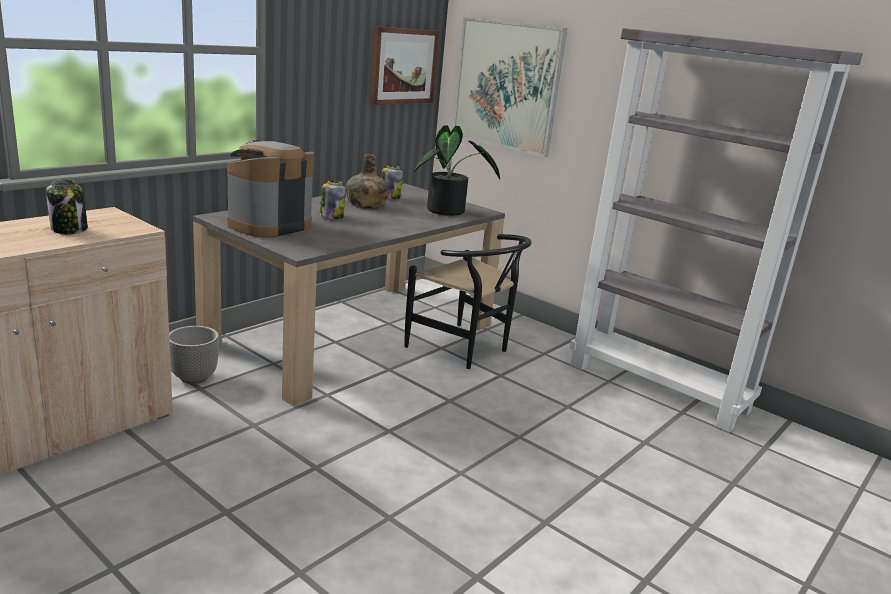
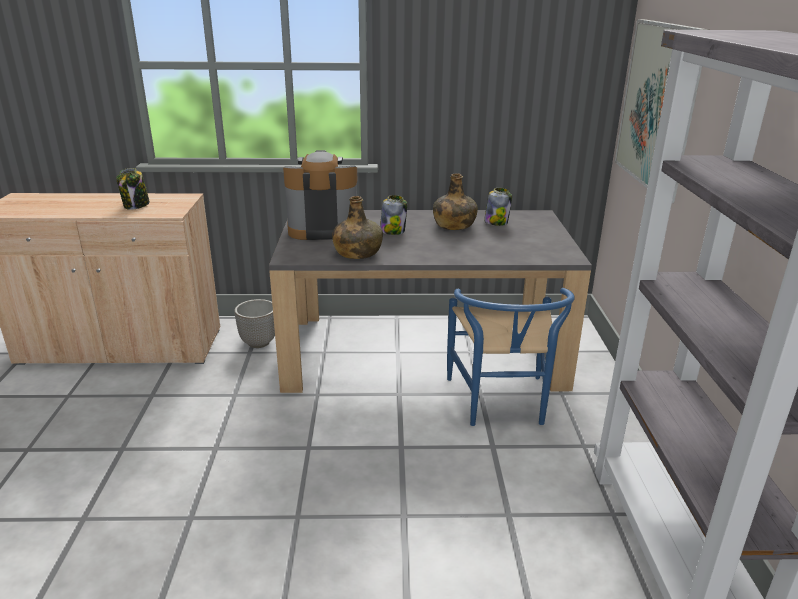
camera: 50 degrees right, 5 degrees up
(346, 237) = (357, 253): none -> green bottle
(403, 66) = (556, 80): picture -> none
(450, 212) = (525, 250): potted plant -> none
(465, 349) = (501, 405): black chair -> blue chair

